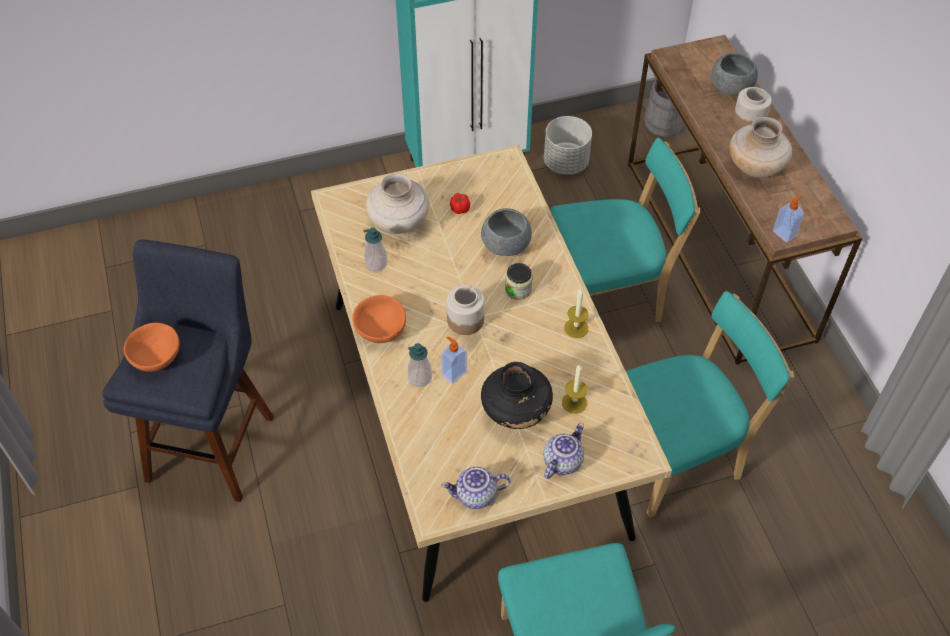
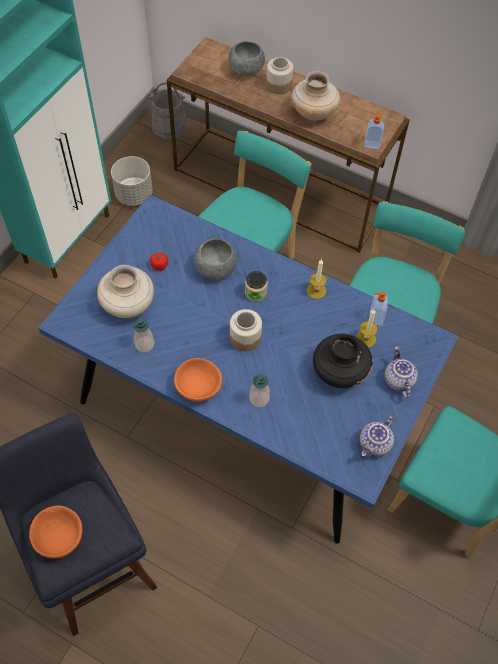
camera: 45 degrees left, 5 degrees up
(453, 373) = (276, 378): soap dispenser -> soap dispenser (375, 318)
(476, 416) = (248, 401): beige dining table -> blue dining table

